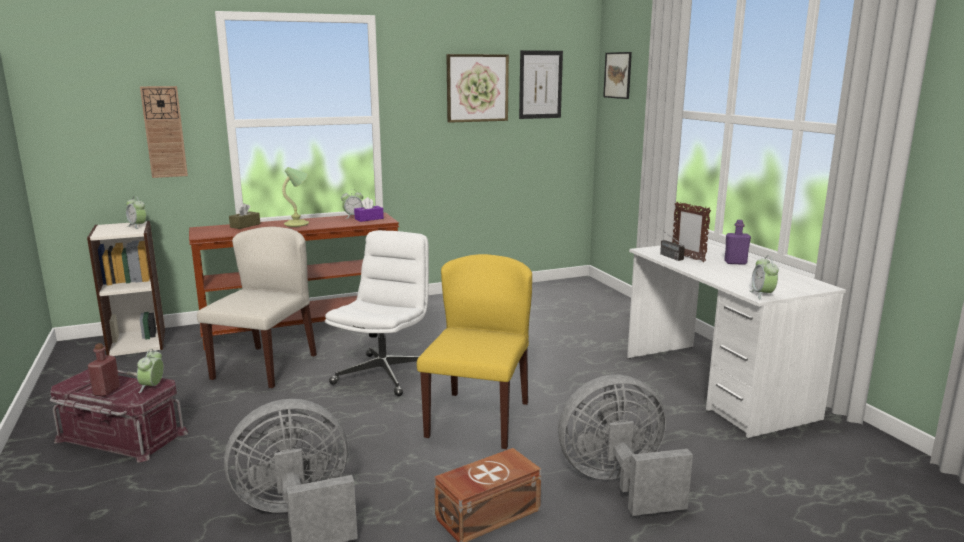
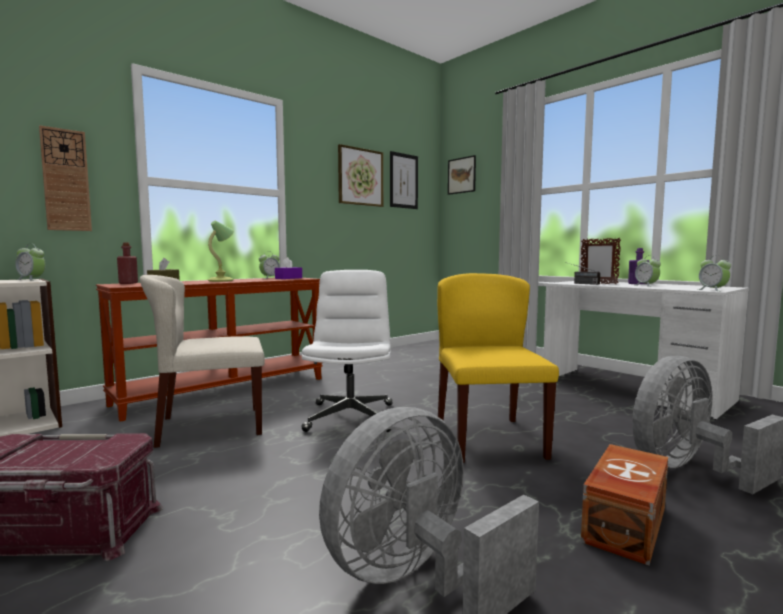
camera: 20 degrees left, 10 degrees down
(106, 391) = (42, 459): red bottle -> red bottle (128, 283)
(152, 387) = (119, 444): alarm clock -> alarm clock (646, 285)
(265, 366) = (210, 426): beige chair -> beige chair turned 105 degrees counterclockwise

